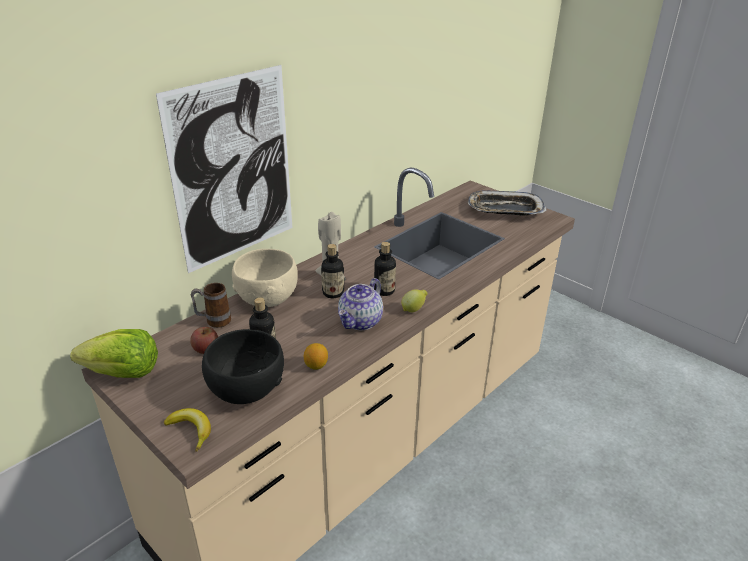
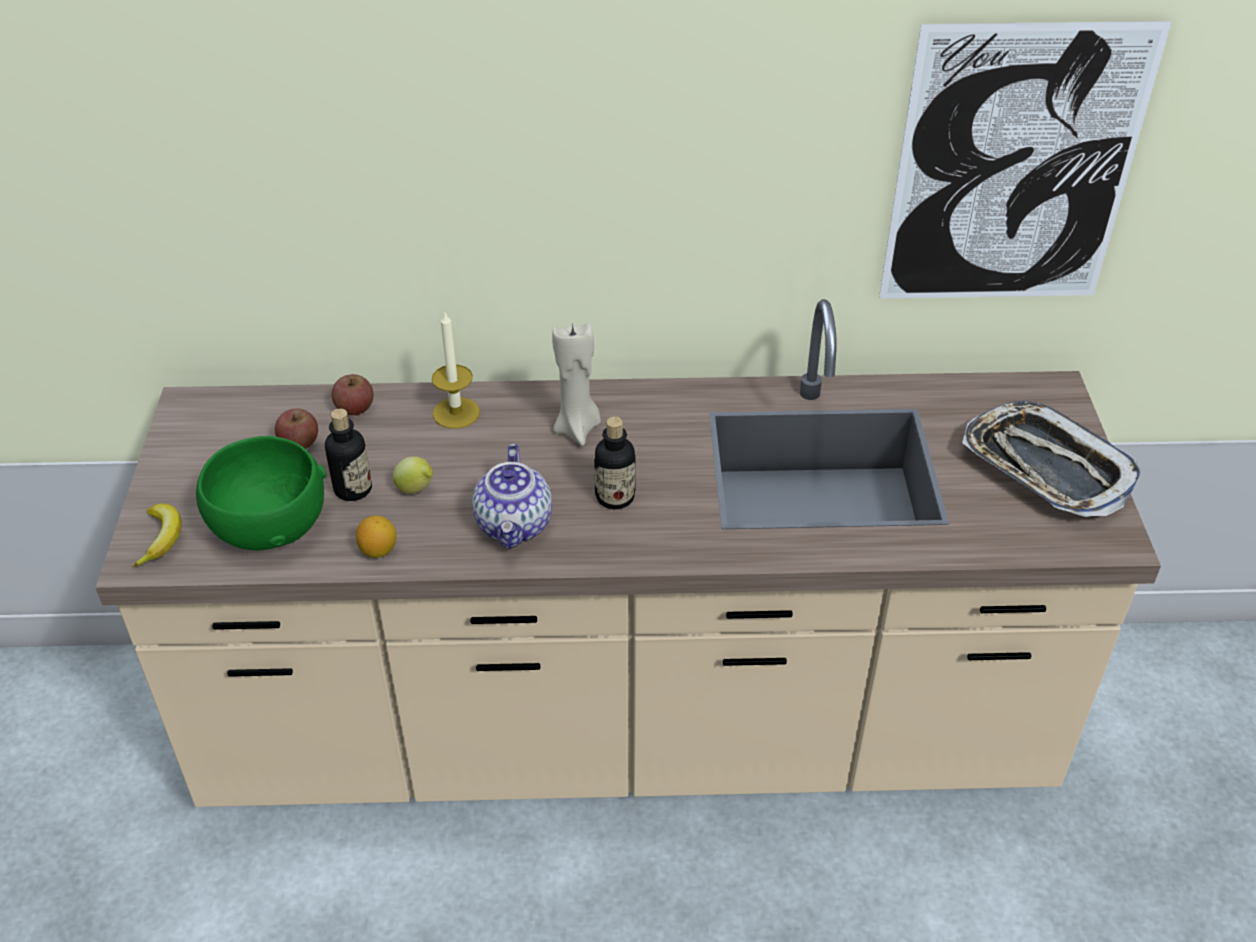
camera: 45 degrees right, 10 degrees up
(123, 373) = (190, 419): lettuce -> none
(213, 321) = (355, 408): mug -> apple
(233, 170) = (446, 194): picture -> picture (1014, 169)
(246, 390) = (269, 527): black bowl -> green bowl
(268, 298) = (456, 413): beige bowl -> candle
(333, 293) = (543, 457): bottle -> none
(361, 322) = (515, 525): teapot -> teapot turned 75 degrees counterclockwise
(413, 309) = (609, 554): lemon -> lemon (416, 490)

